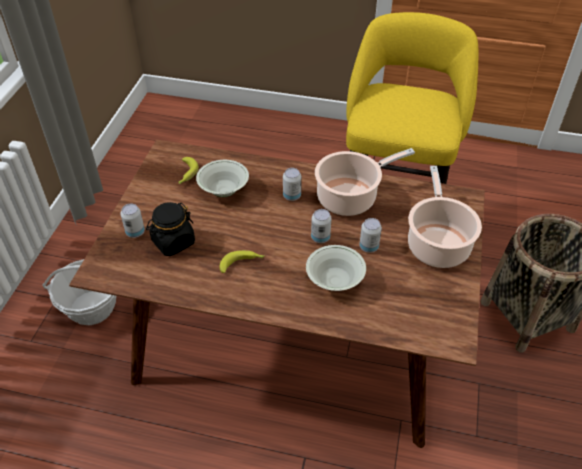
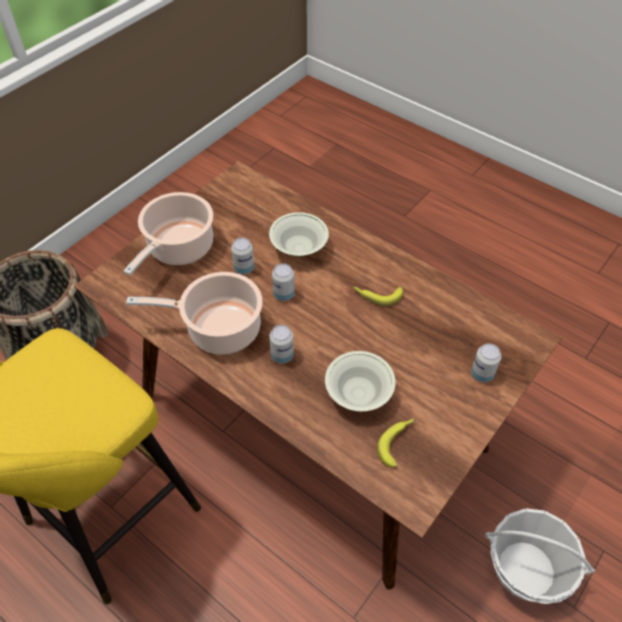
camera: 155 degrees left, 5 degrees up
(173, 242) = (441, 345): black jar -> none

